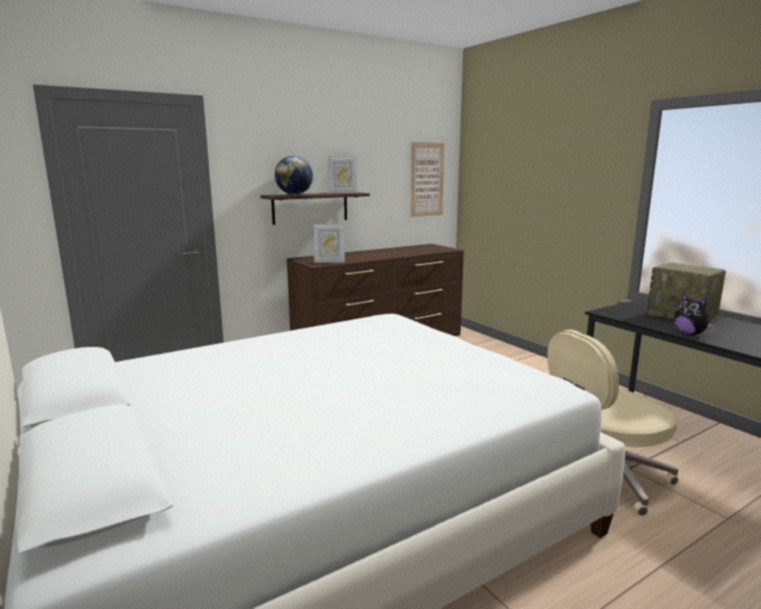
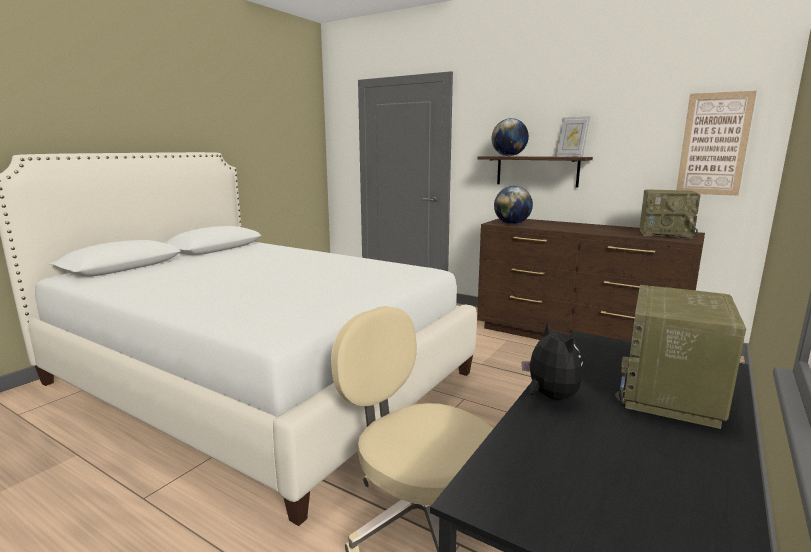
camera: 65 degrees right, 0 degrees up
(329, 262) = (512, 224): picture frame -> globe
(427, 248) = (666, 234): none -> radio
(690, 334) = (550, 397): plush toy -> plush toy turned 120 degrees clockwise

